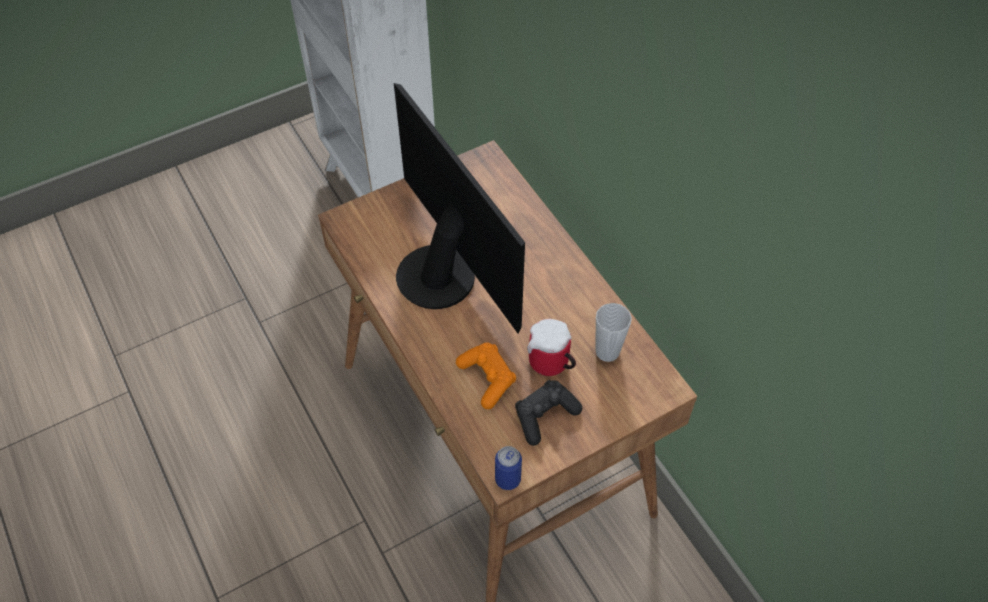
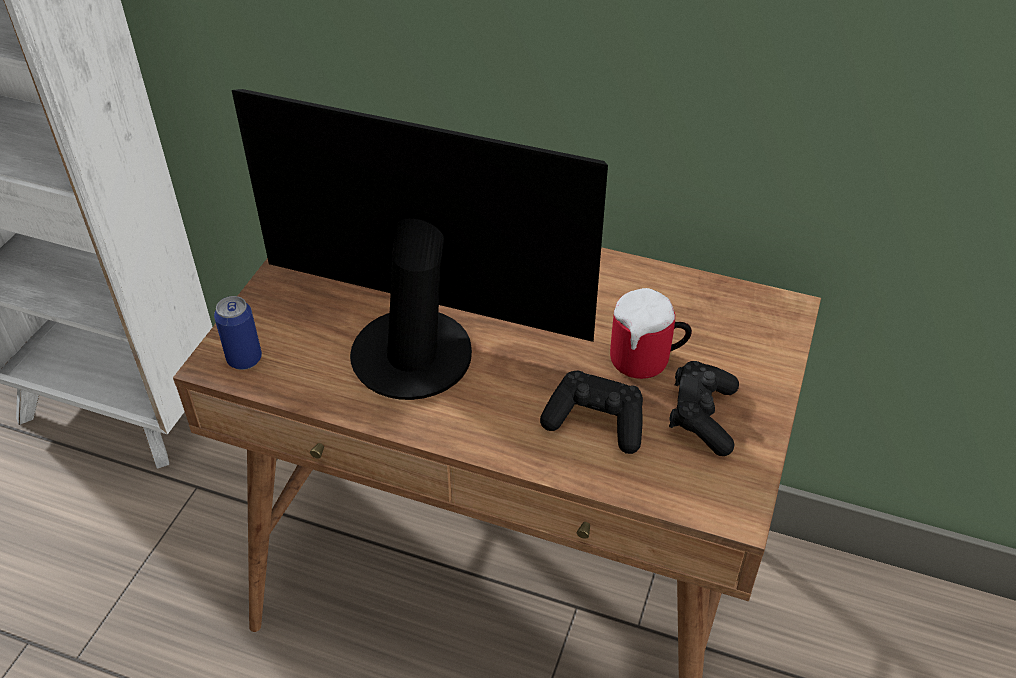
camera: 40 degrees left, 10 degrees down
(487, 379) = (595, 422): orange game controller -> black game controller
(507, 479) = (742, 512): can -> can (244, 359)
(607, 352) = (688, 312): cup -> none

